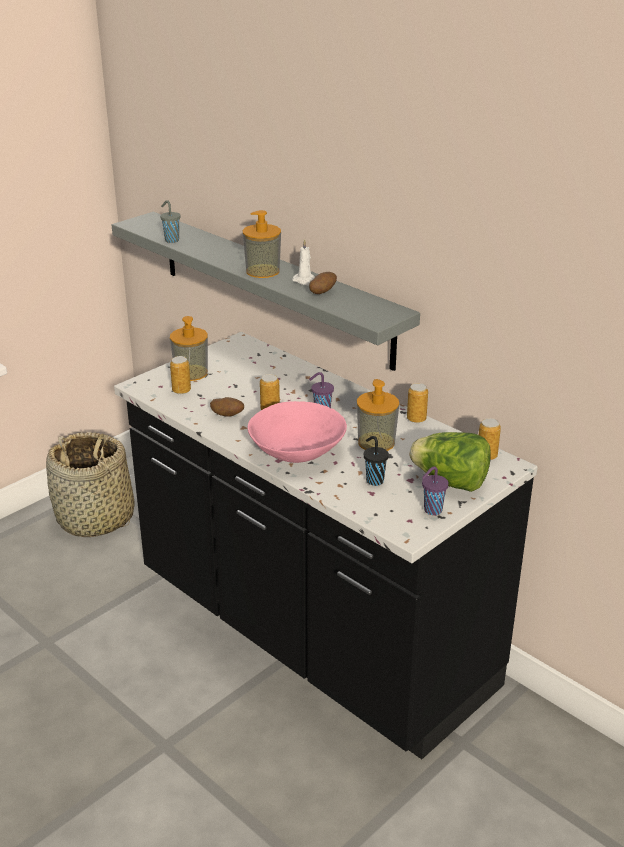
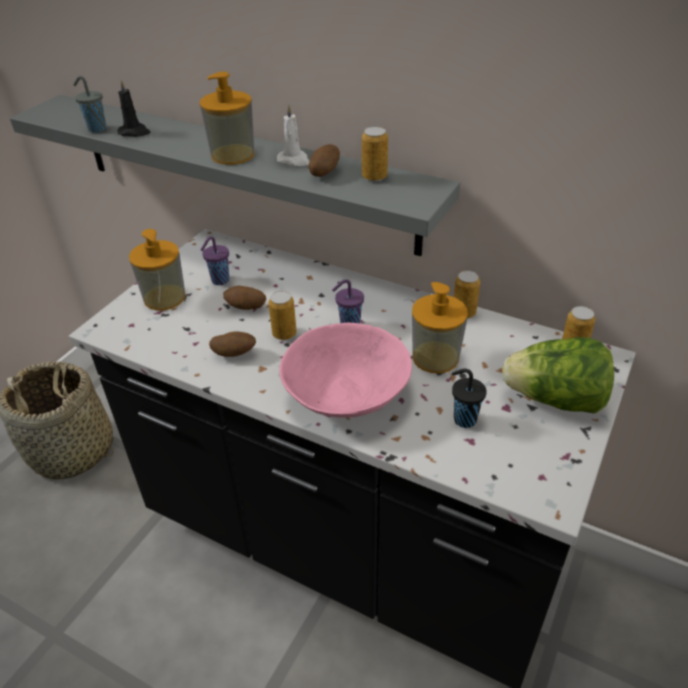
camera: 15 degrees left, 10 degrees up
(181, 391) = (161, 327): can -> can (374, 177)
(198, 246) = (135, 132): none -> black candle
(249, 389) = (246, 308): none -> potato
(432, 510) = (559, 453): purple cup -> purple cup (219, 281)

